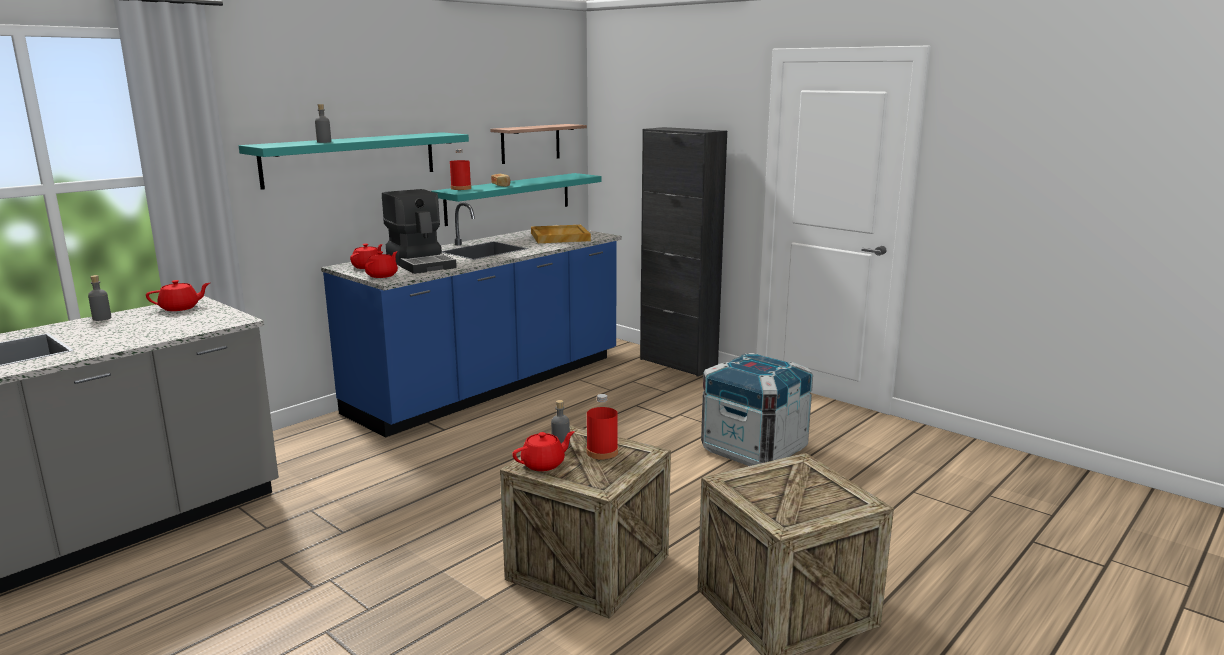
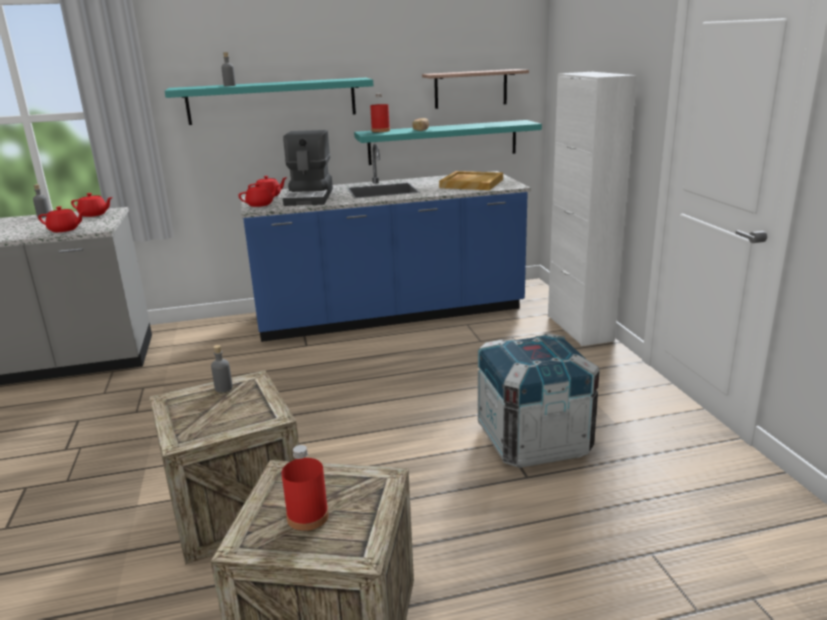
camera: 35 degrees right, 5 degrees up
(544, 464) = (182, 402): red teapot -> red teapot (64, 230)
(602, 452) = (240, 405): red bottle -> red bottle (308, 516)
(678, 363) = (579, 328): black cabinet -> white cabinet

